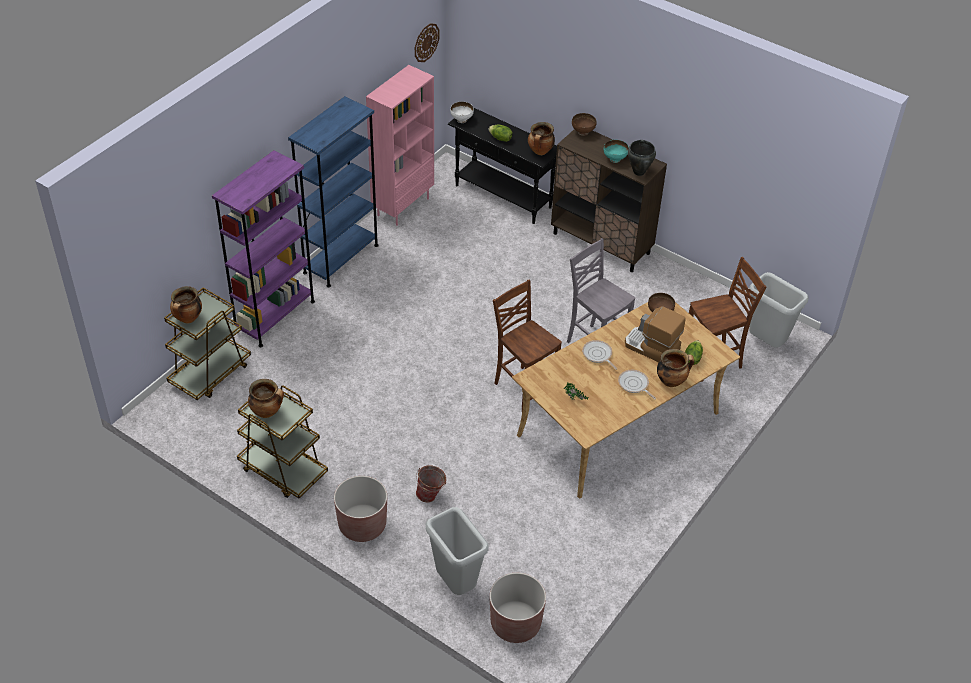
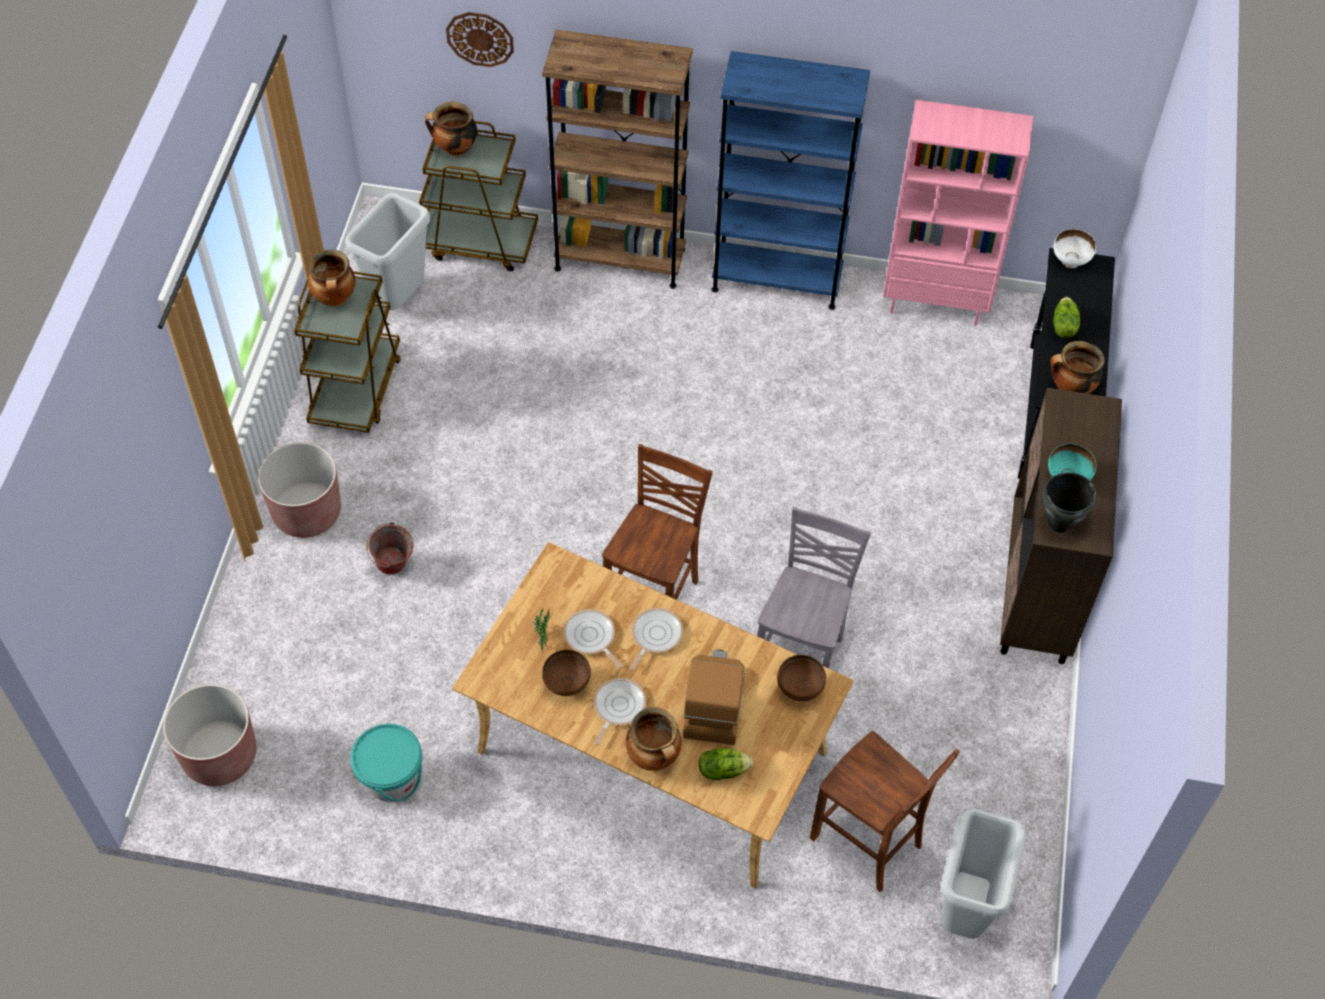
camera: 65 degrees right, 10 degrees up
(275, 316) = (619, 259): purple bookcase -> brown bookcase
(426, 42) = (1096, 111): wall clock -> wall clock (480, 38)
(455, 584) = (255, 657): grey trash can -> grey trash can (398, 299)
(575, 543) = (391, 778): none -> turquoise bucket
(583, 132) = (1104, 410): brown bowl -> brown bowl (567, 684)
(585, 380) = (591, 637): none -> frying pan

